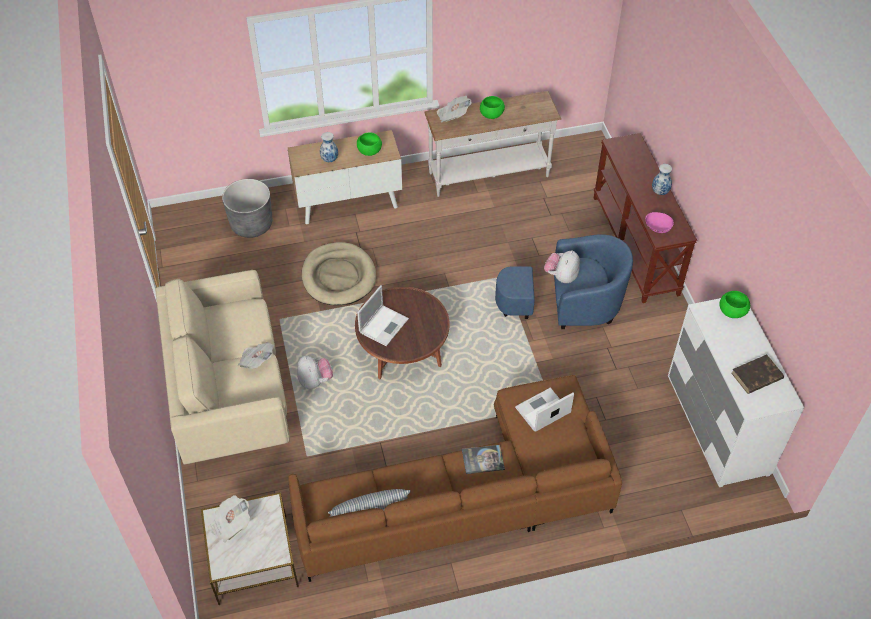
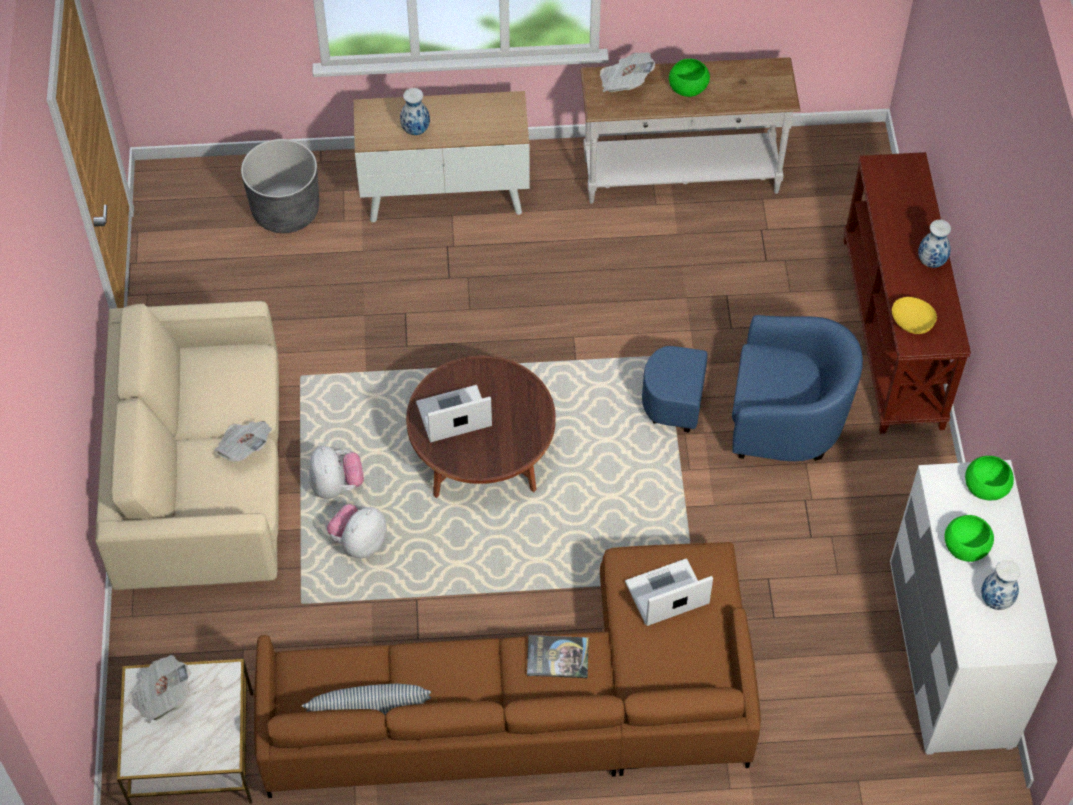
camera: 10 degrees right, 5 degrees up
(339, 276) = (405, 318): beige dog bed -> none
(369, 151) = (482, 123): green bowl -> green bowl (965, 547)
(384, 325) = (452, 415): laptop -> laptop turned 150 degrees counterclockwise
(561, 276) = (748, 376): plush toy -> plush toy (359, 542)
(657, 228) = (911, 324): pink bowl -> yellow bowl
(756, 376) = (995, 600): brown book -> vase

